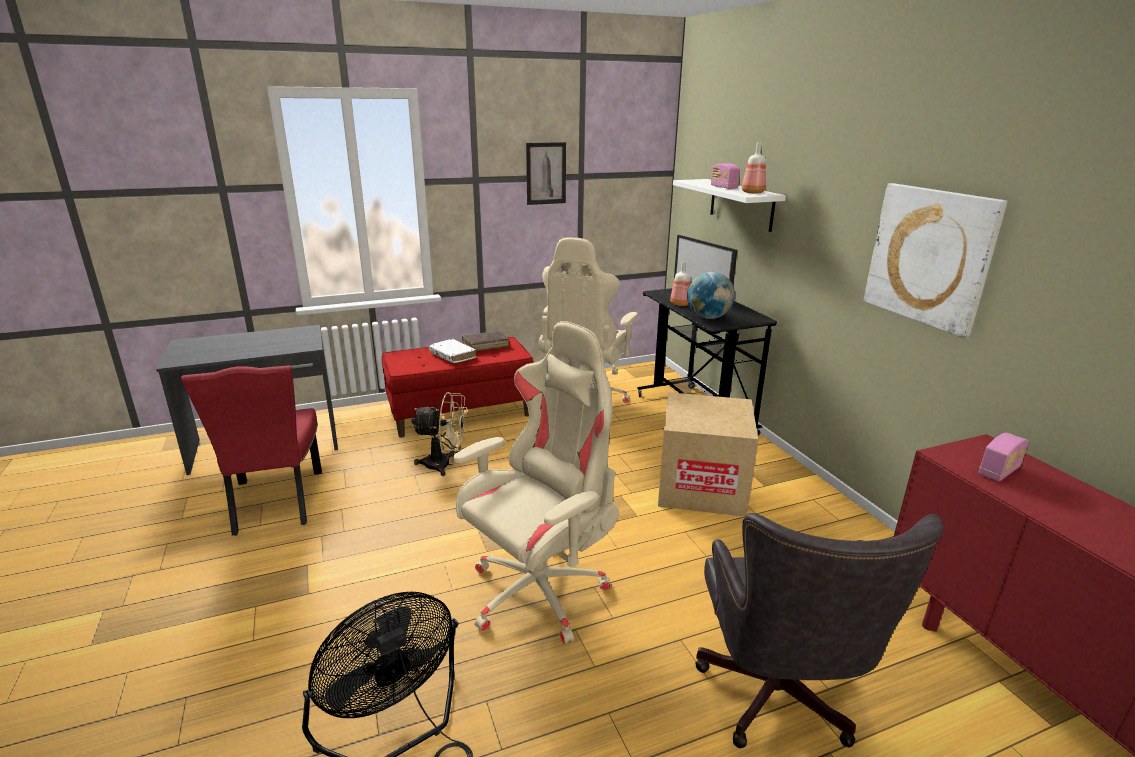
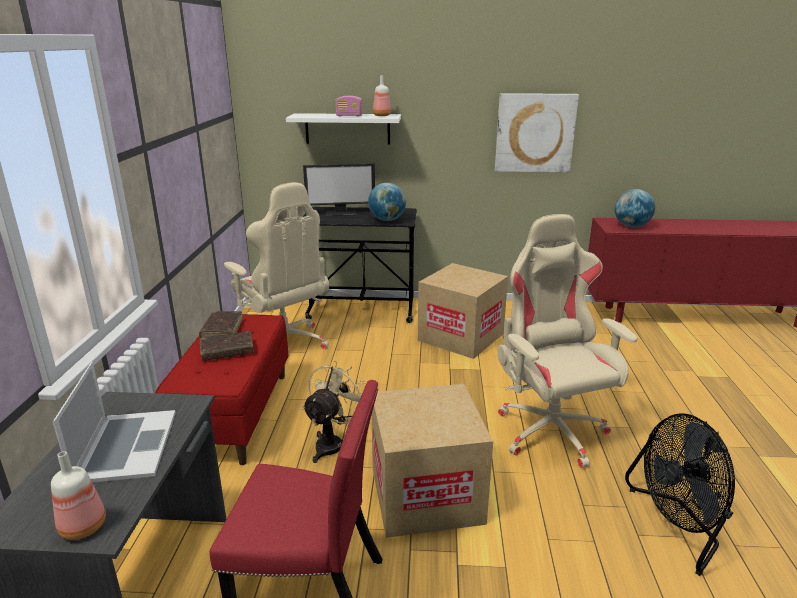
camera: 65 degrees left, 0 degrees up
(257, 344) = (126, 446): none -> laptop
(392, 528) = (426, 495): none -> cardboard box
(452, 356) = (227, 351): white book -> brown book
(546, 173) = (182, 129): picture -> none
(681, 304) = (348, 220): bottle -> bottle (85, 526)
(777, 701) = (664, 378): grey office chair -> none
(999, 471) = (631, 226): radio -> globe

